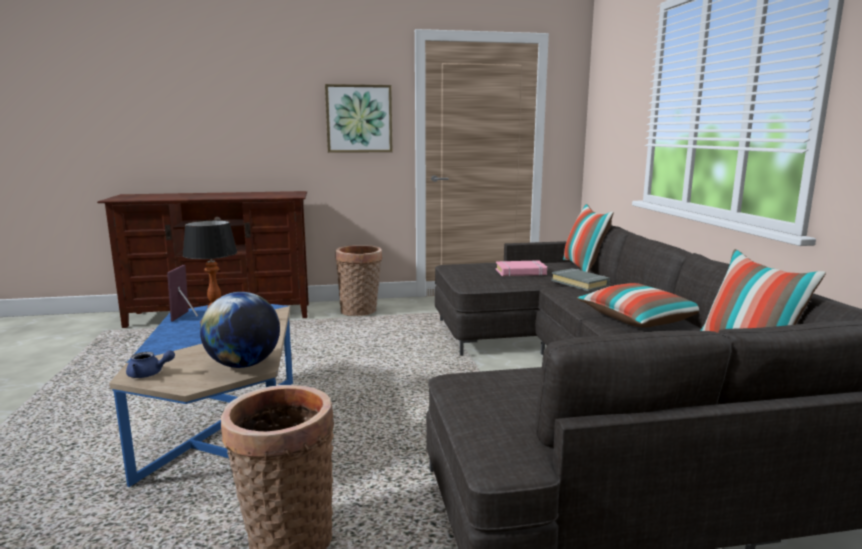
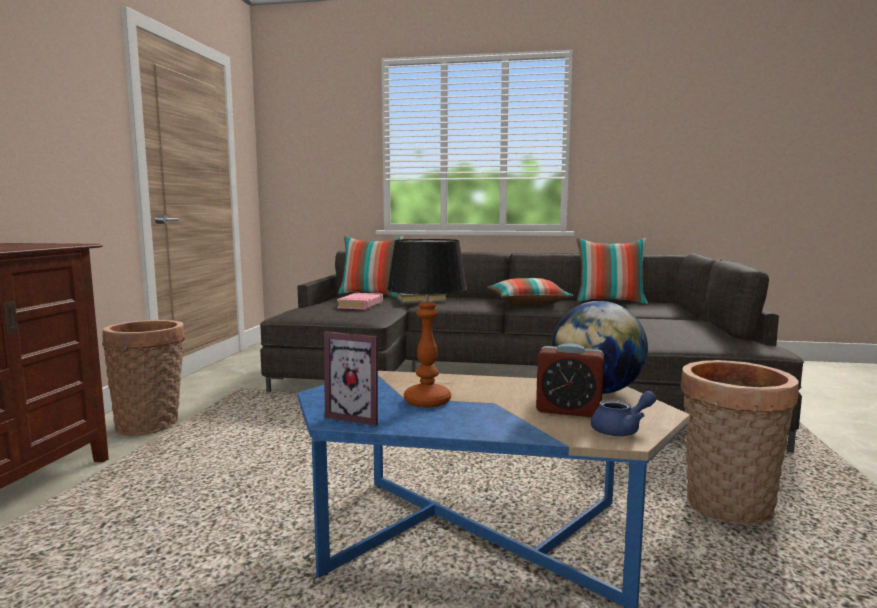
camera: 70 degrees left, 5 degrees down
(149, 374) = (622, 430): blue teapot -> blue teapot turned 45 degrees clockwise
(194, 359) = (568, 411): none -> alarm clock
(359, 119) = (70, 122): picture -> none

